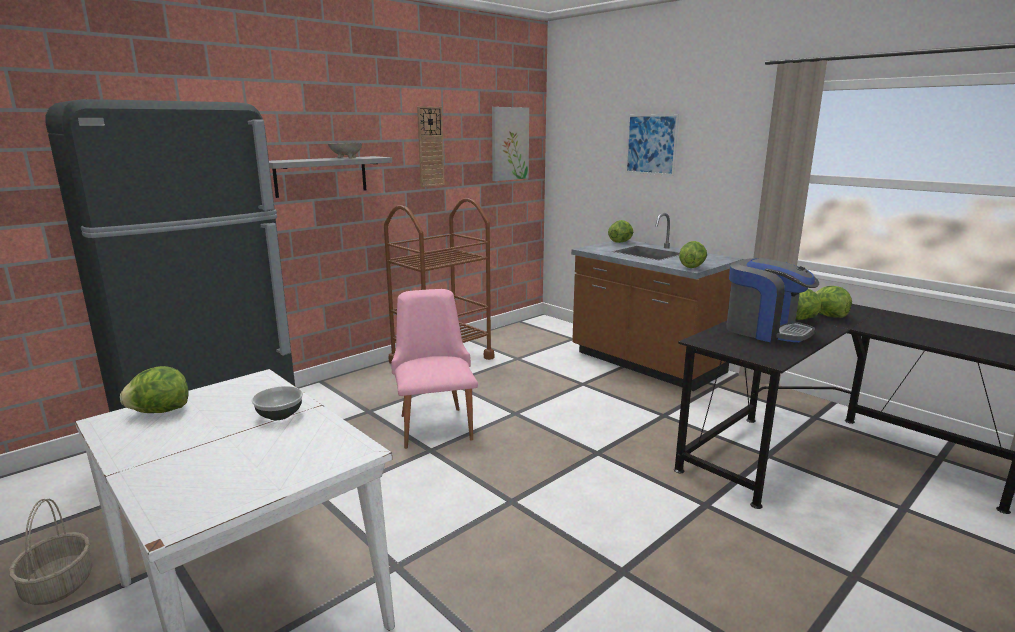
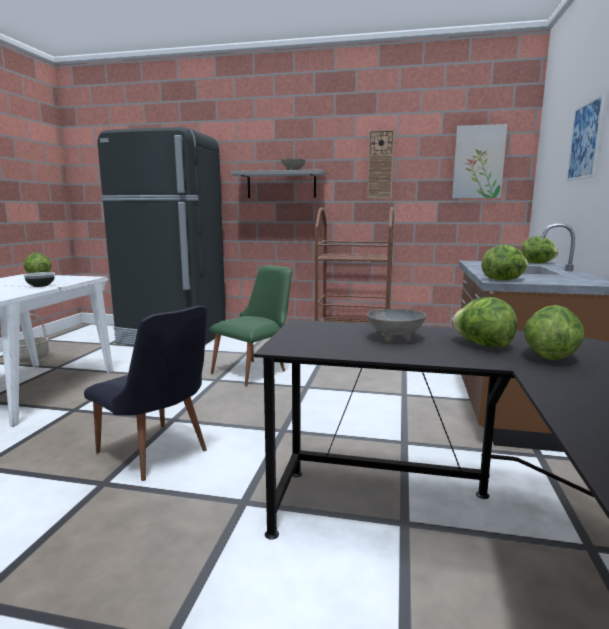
camera: 55 degrees right, 5 degrees down
(435, 423) = (255, 371): pink chair -> green chair
(588, 527) = (157, 455): none -> black chair
(765, 330) = (395, 338): coffee machine -> grey bowl

